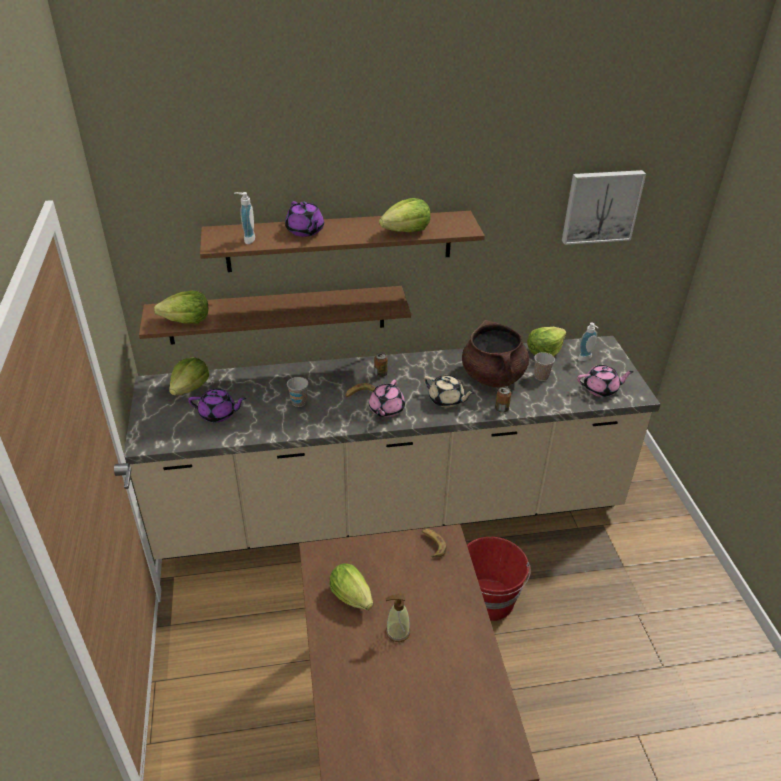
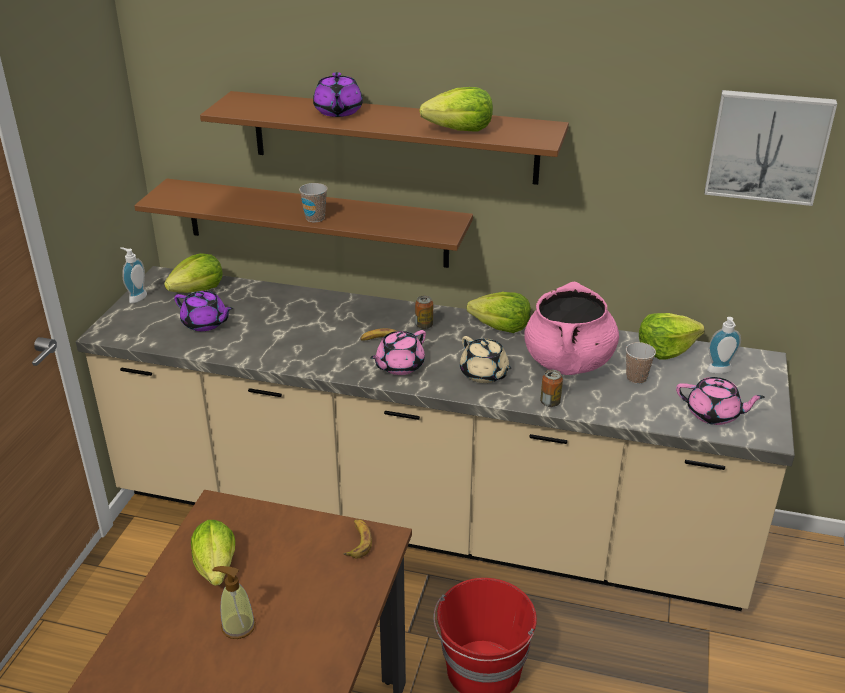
camera: 25 degrees right, 5 degrees down
(187, 321) = (194, 202): lettuce -> lettuce (501, 327)
(247, 239) = (264, 109): soap dispenser -> soap dispenser (136, 297)
(299, 402) = (303, 333): cup -> cup (315, 218)
(493, 376) = (568, 362): brown cooking pot -> pink cooking pot

